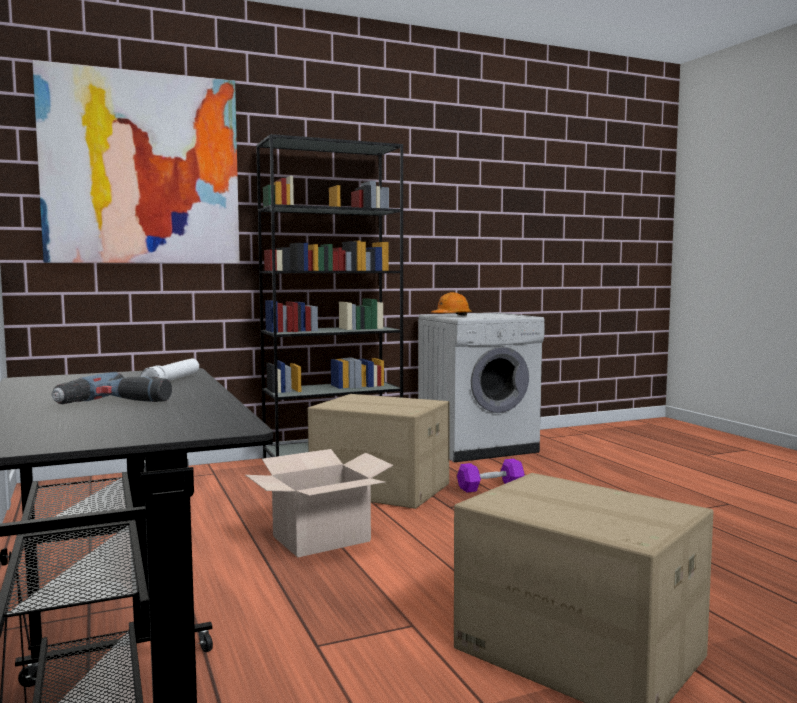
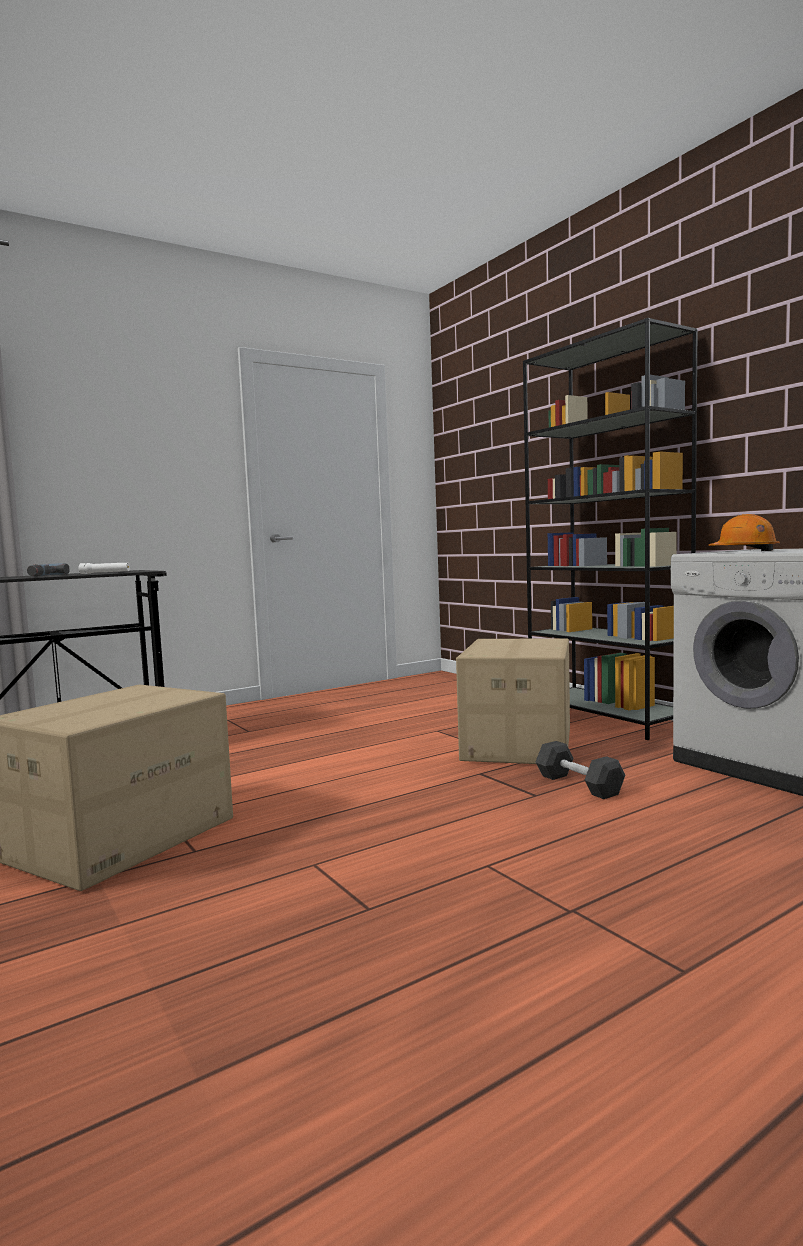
camera: 80 degrees right, 0 degrees up
(142, 169) = (498, 419): picture -> none
(321, 538) = (361, 743): cardboard box -> none
(490, 487) = (578, 785): purple dumbbell -> black dumbbell

